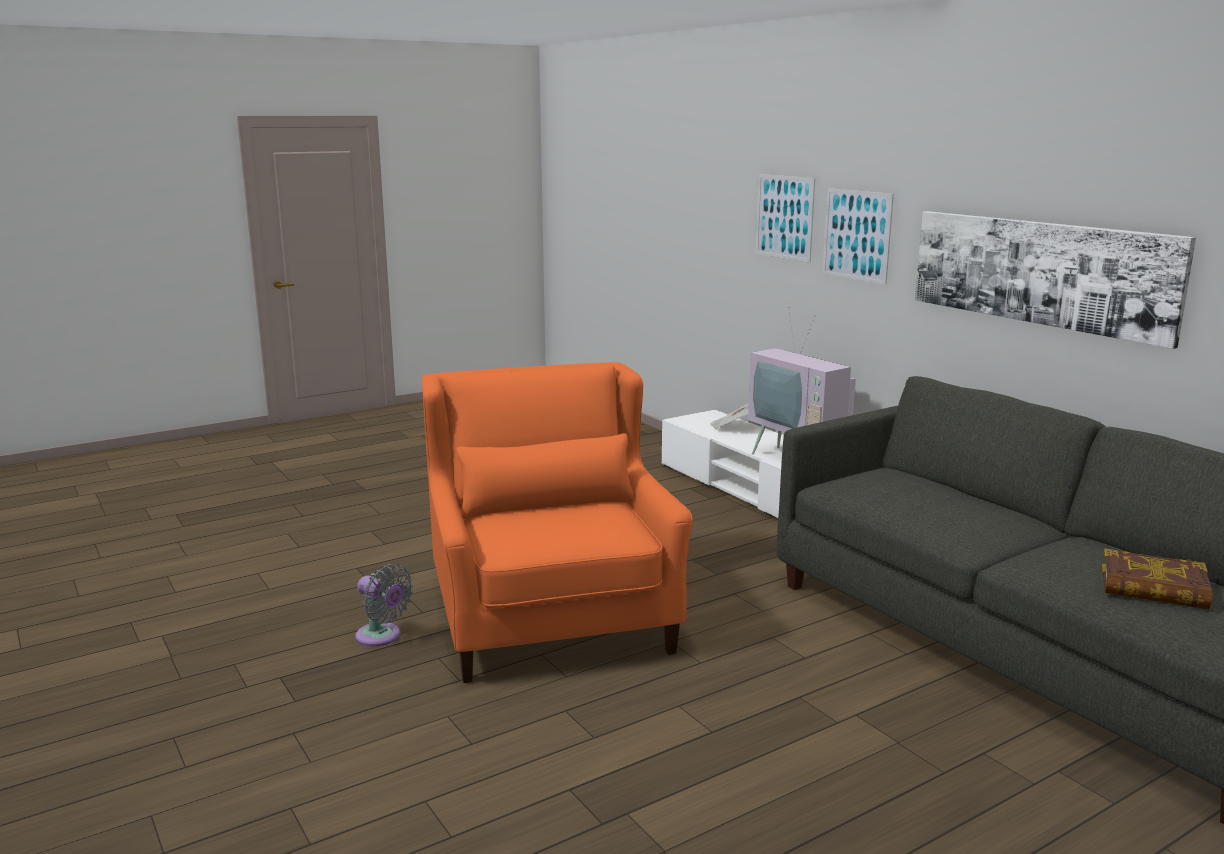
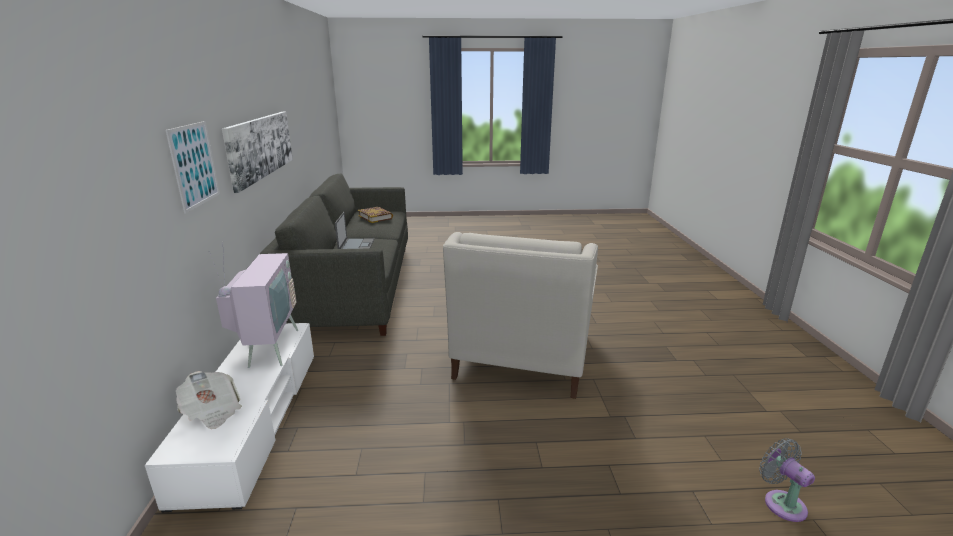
camera: 150 degrees left, 5 degrees up
(381, 637) = (621, 368): grey fan -> grey fan (781, 502)
(550, 617) = (523, 354): orange armchair -> white armchair
(784, 217) = (137, 176): picture -> none
(952, 505) = (356, 245): none -> laptop

